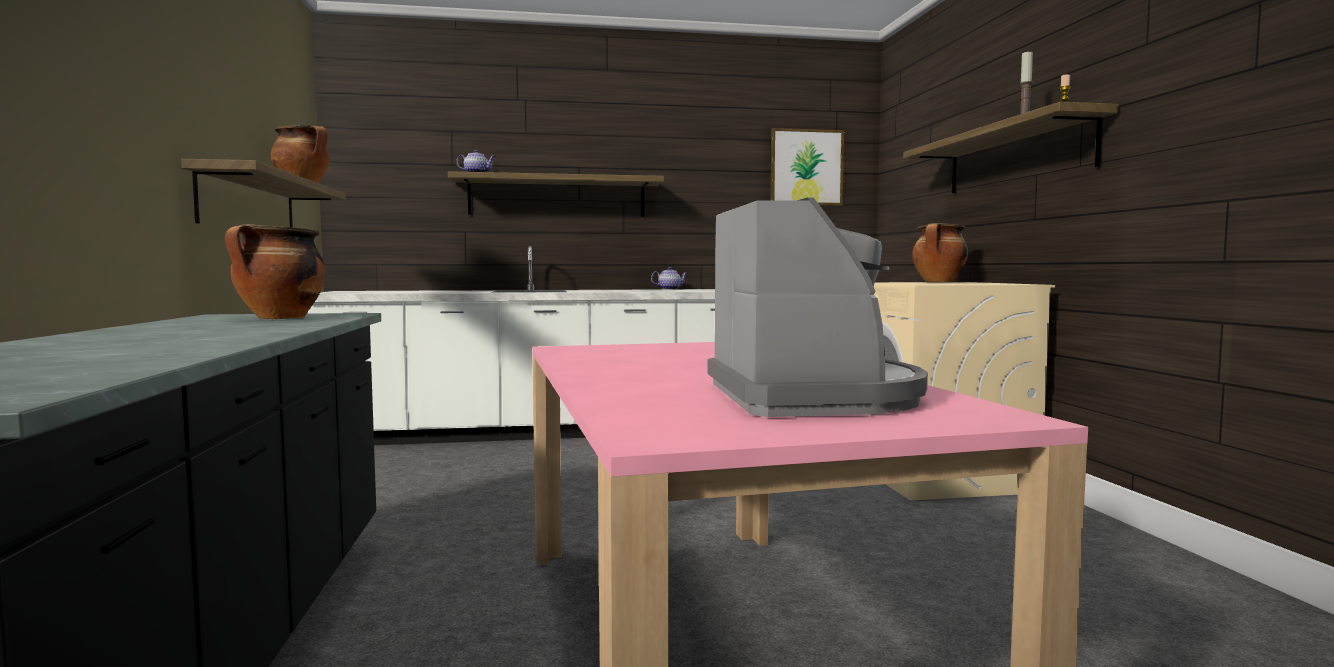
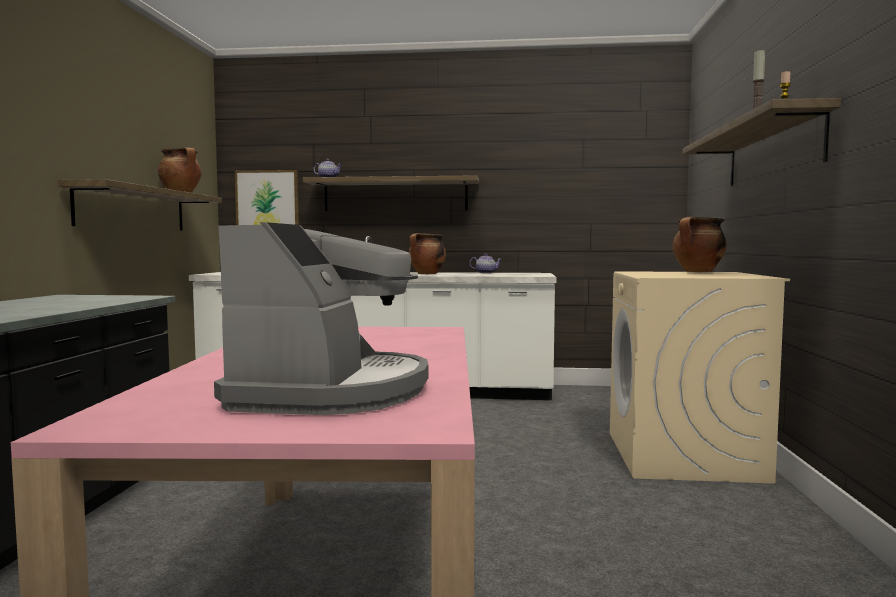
camera: 15 degrees right, 0 degrees up
(280, 318) = (82, 300): cooking pot -> cooking pot (427, 274)
(806, 167) = (616, 163): picture -> picture (267, 202)

